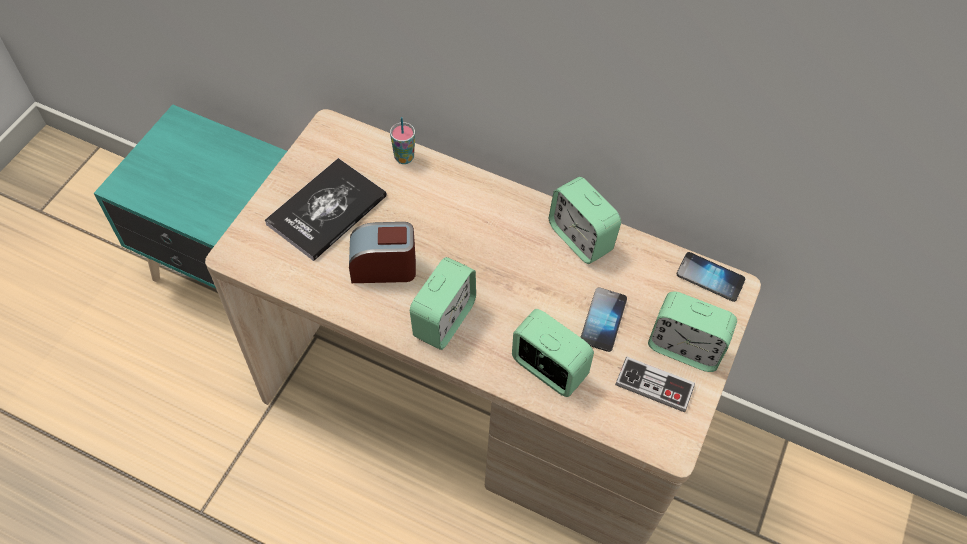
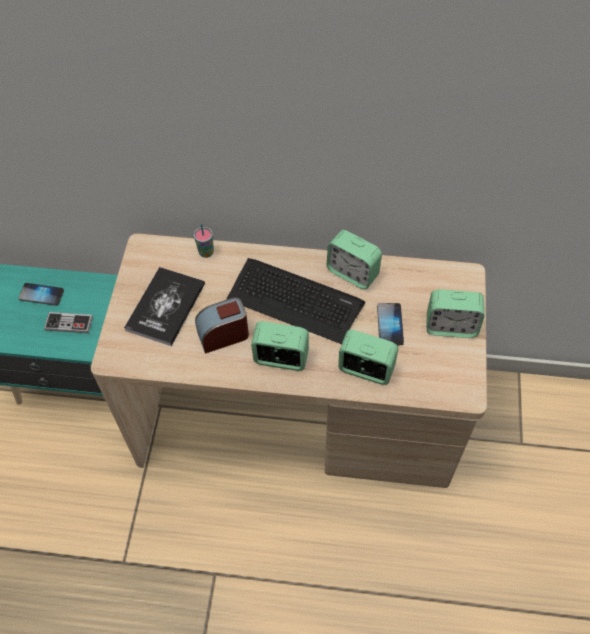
camera: 15 degrees left, 0 degrees up
(444, 320) = (281, 358): alarm clock -> alarm clock turned 90 degrees counterclockwise
(491, 251) = (295, 300): none -> keyboard
(654, 385) = (440, 358): game controller -> game controller (69, 323)
(710, 277) = (450, 273): phone -> phone (41, 295)

